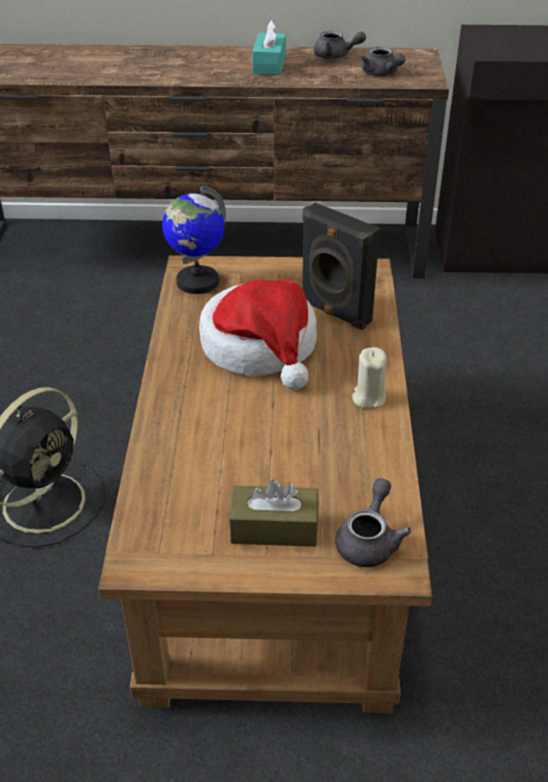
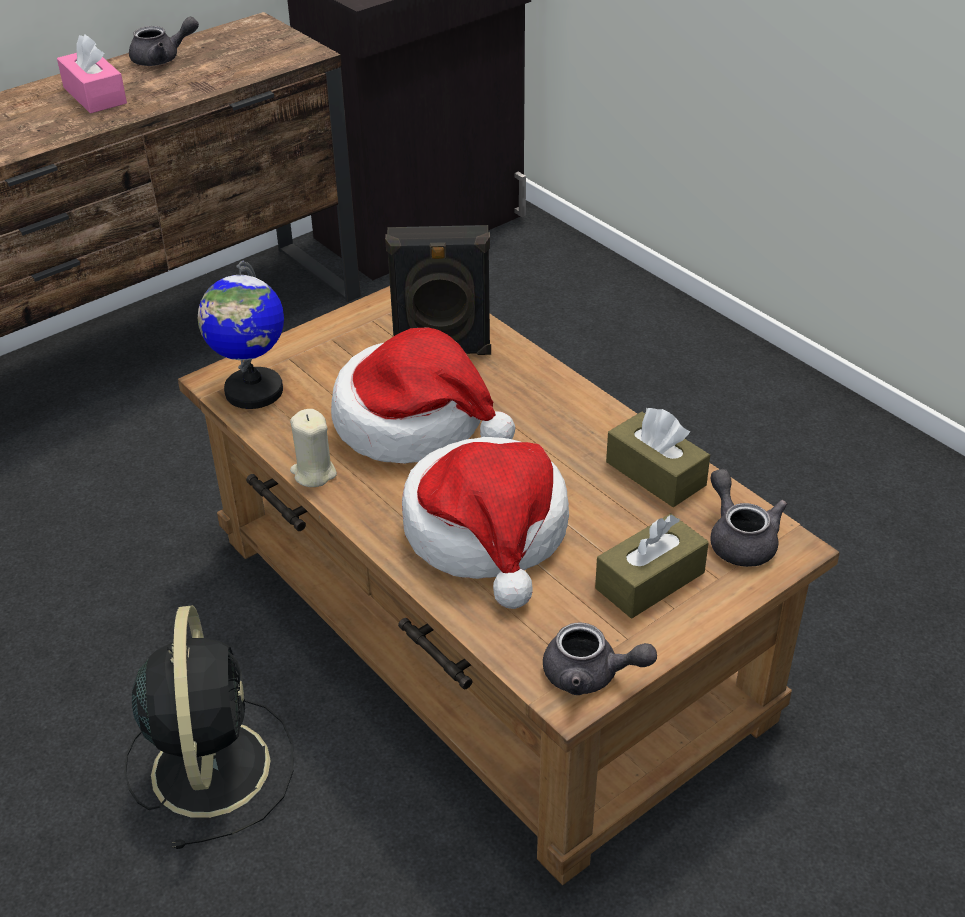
camera: 40 degrees left, 0 degrees up
(217, 437) = (488, 533): none -> hat
(269, 64) = (95, 95): turquoise tissue box -> pink tissue box
(368, 398) = (579, 415): beige candle -> beige candle (313, 473)
(369, 464) = (655, 474): none -> brown tissue box
(381, 74) = (246, 62): grey teapot -> grey teapot (591, 675)

